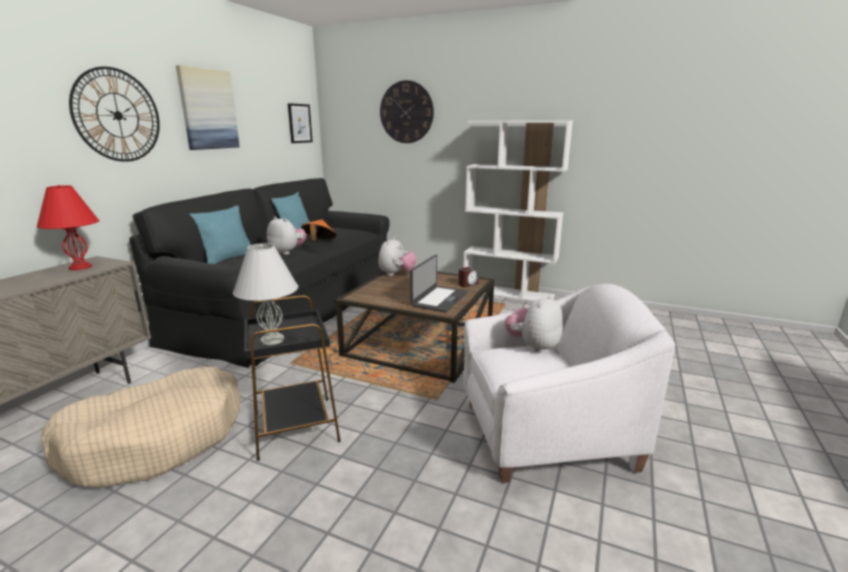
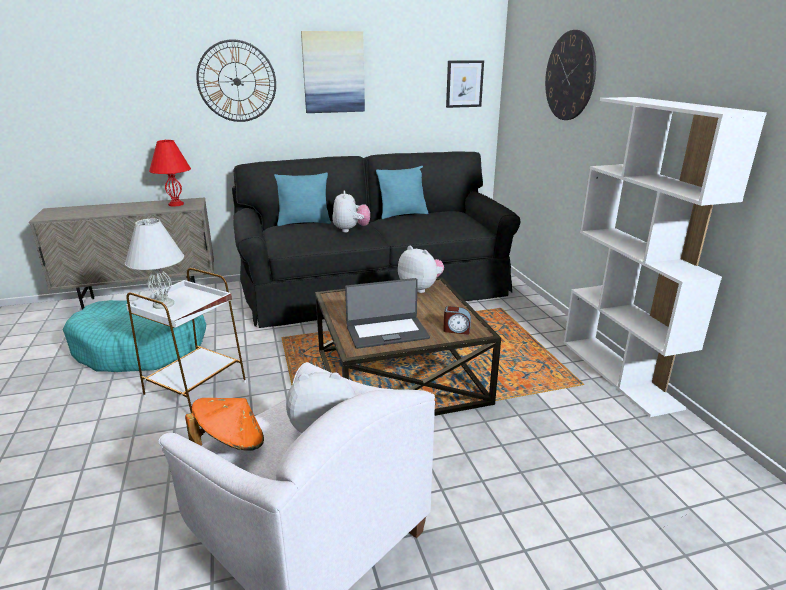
camera: 50 degrees right, 5 degrees up
(157, 439) = (140, 349): beige dog bed -> turquoise dog bed
(296, 426) = (197, 389): black side table -> white side table
(319, 242) = (398, 227): orange hat -> orange hat (231, 443)
(396, 274) = (420, 288): plush toy -> plush toy turned 120 degrees counterclockwise

